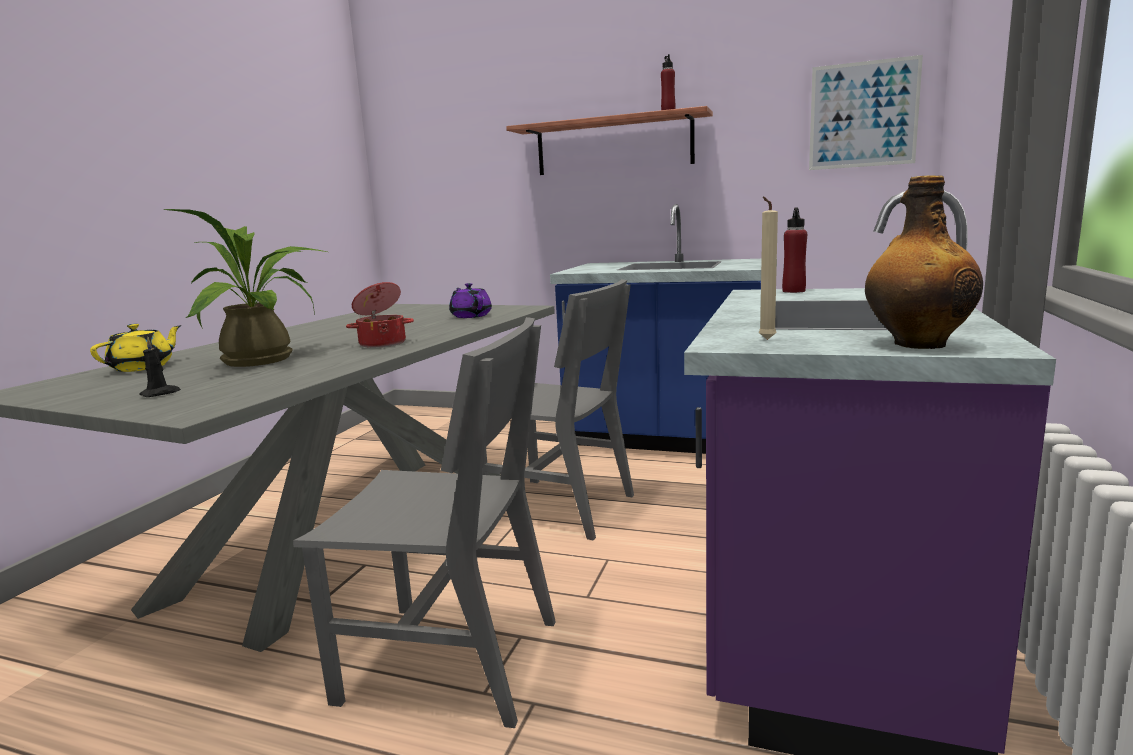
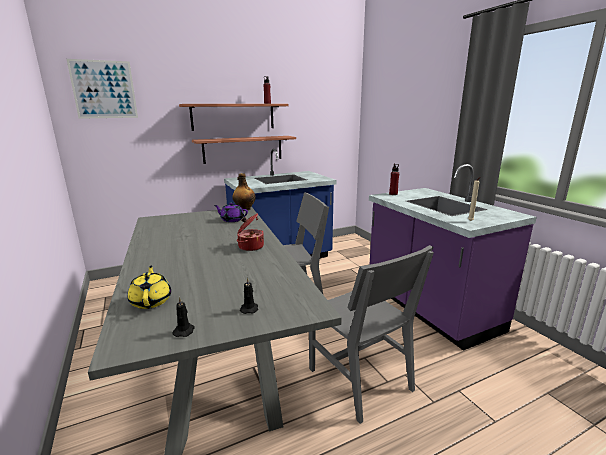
camera: 45 degrees left, 5 degrees up
(72, 393) = (184, 330): none -> black candle
(268, 359) = (221, 272): potted plant -> none
(451, 660) = (359, 379): grey chair -> grey chair turned 90 degrees clockwise
(630, 208) = (243, 149): none -> shelf
(863, 115) = (336, 111): picture -> picture (104, 89)
(917, 344) = (502, 216): bottle -> bottle (244, 209)

